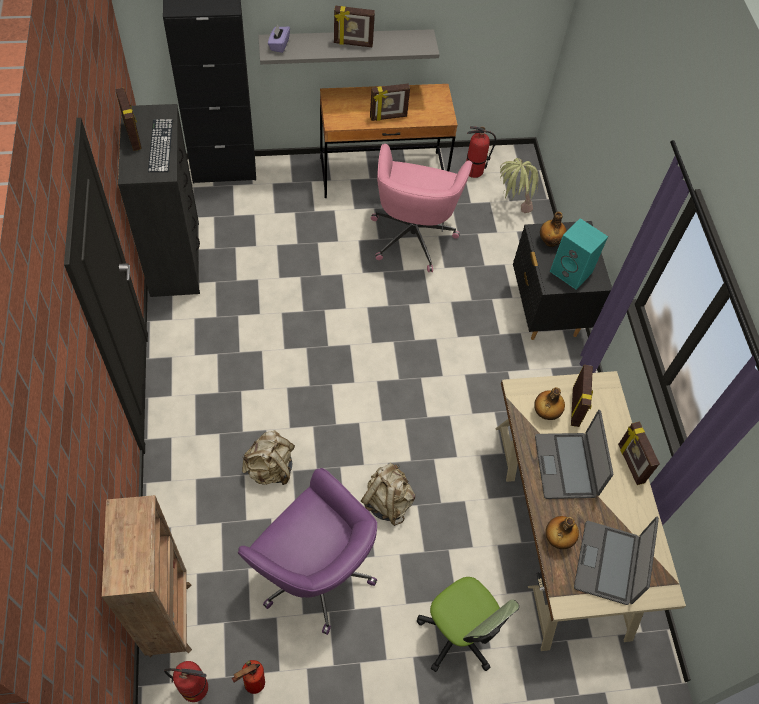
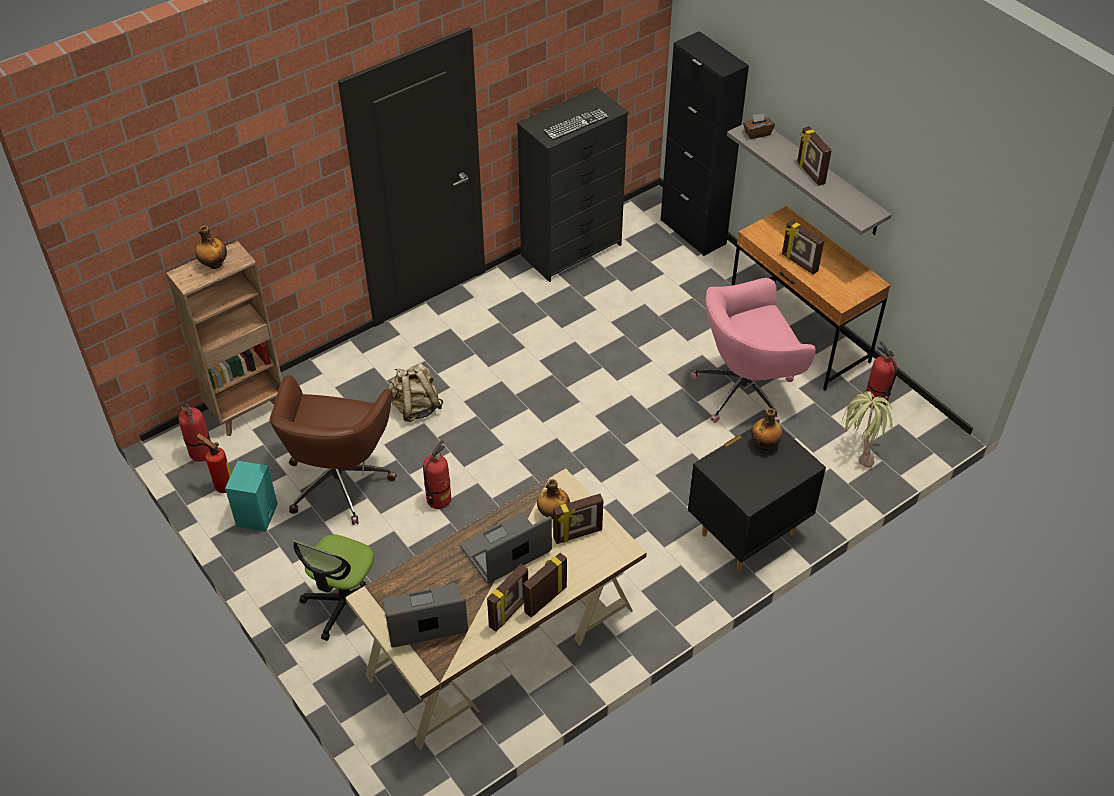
camera: 65 degrees right, 10 degrees down
(133, 135) = (571, 106): picture frame -> picture frame (509, 613)
(279, 45) = (757, 133): purple tissue box -> brown tissue box
(313, 572) = (340, 480): purple office chair -> brown office chair
(387, 502) = (438, 499): beige backpack -> fire extinguisher
(557, 538) = (426, 571): bottle -> bottle (214, 264)
(572, 272) = (742, 475): turquoise speaker -> turquoise speaker (257, 516)

